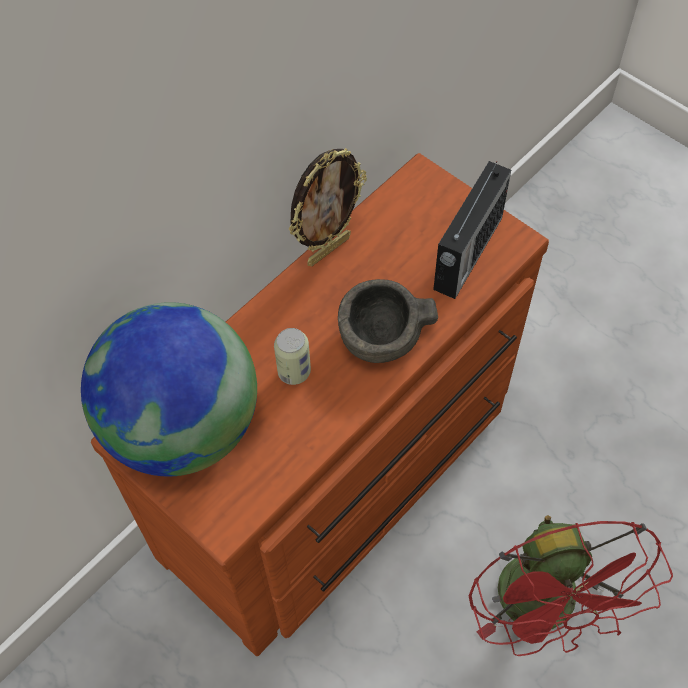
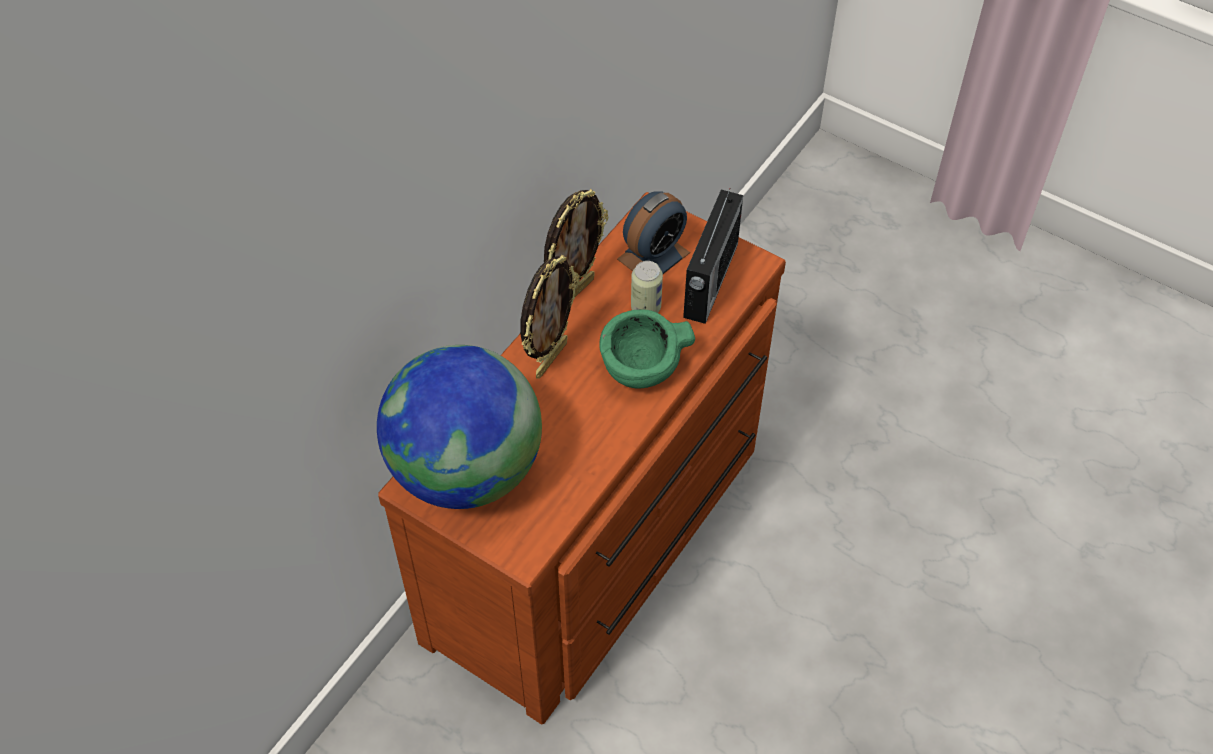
camera: 10 degrees left, 5 degrees down
(290, 317) = (550, 358): none -> picture frame
(294, 372) = (563, 407): can -> can (646, 307)
(380, 339) = (640, 368): grey bowl -> green bowl
(414, 220) = (653, 256): none -> alarm clock
(546, 610) = (829, 639): red fan -> none

